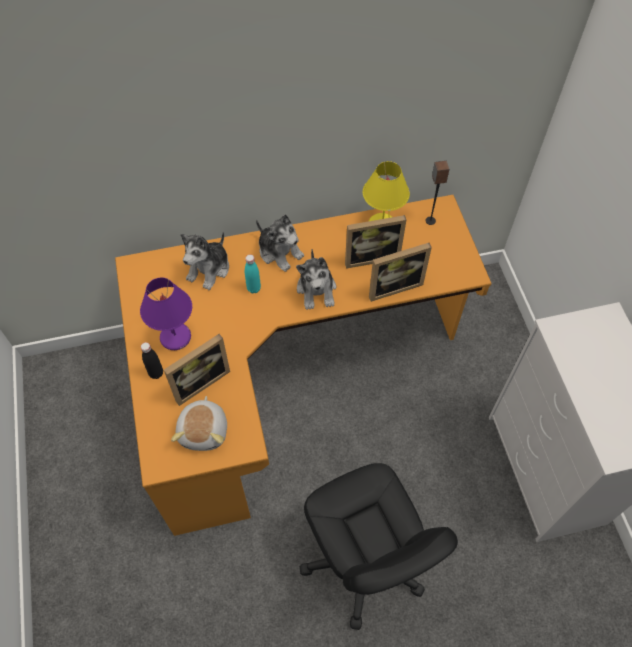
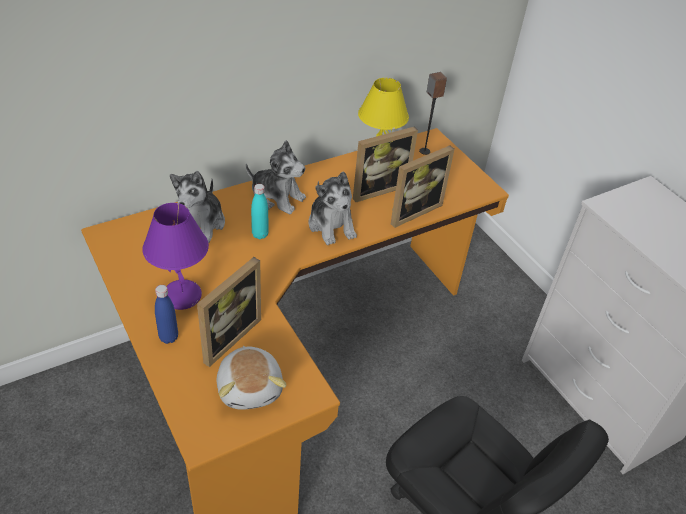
camera: 20 degrees left, 15 degrees down
(156, 373) = (168, 337): black bottle -> blue bottle

